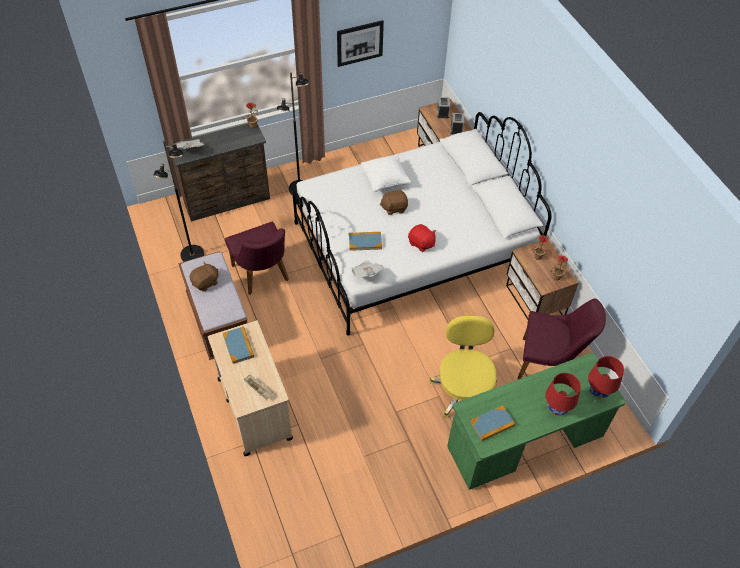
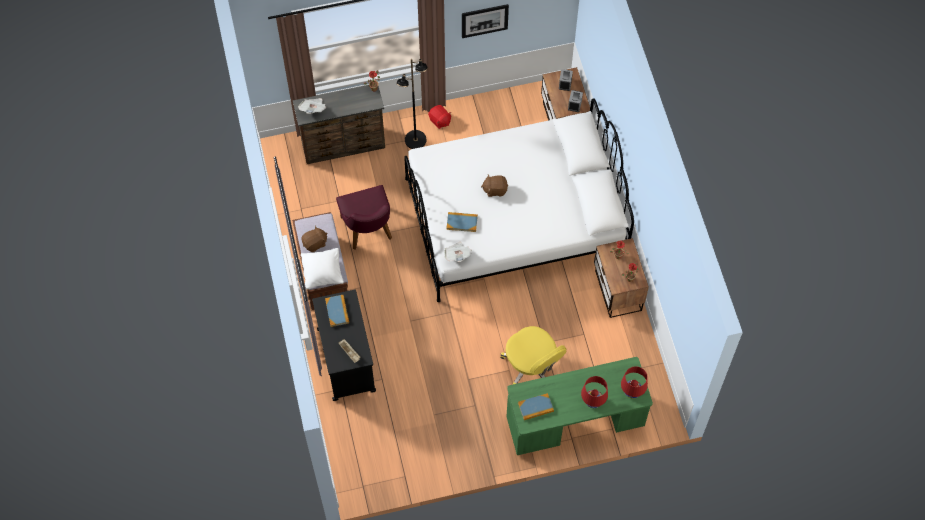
camera: 10 degrees right, 10 degrees up
(192, 255) = (305, 201): black floor lamp -> none
(254, 408) = (346, 359): beige cart -> black cart
(385, 180) = (492, 159): white pillow -> white pillow (323, 273)
(421, 243) = (512, 230): red plush toy -> red plush toy (439, 121)
(463, 389) = (532, 367): yellow office chair -> yellow office chair turned 135 degrees clockwise
(549, 364) = (615, 353): purple chair -> none

